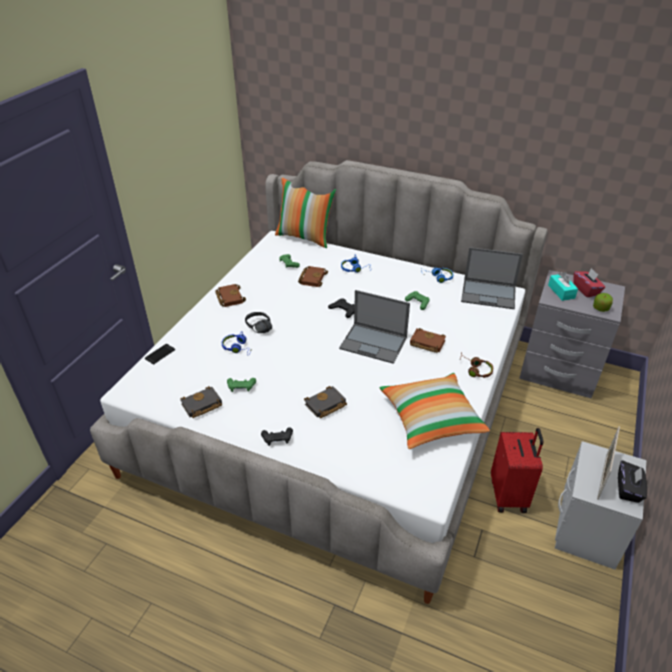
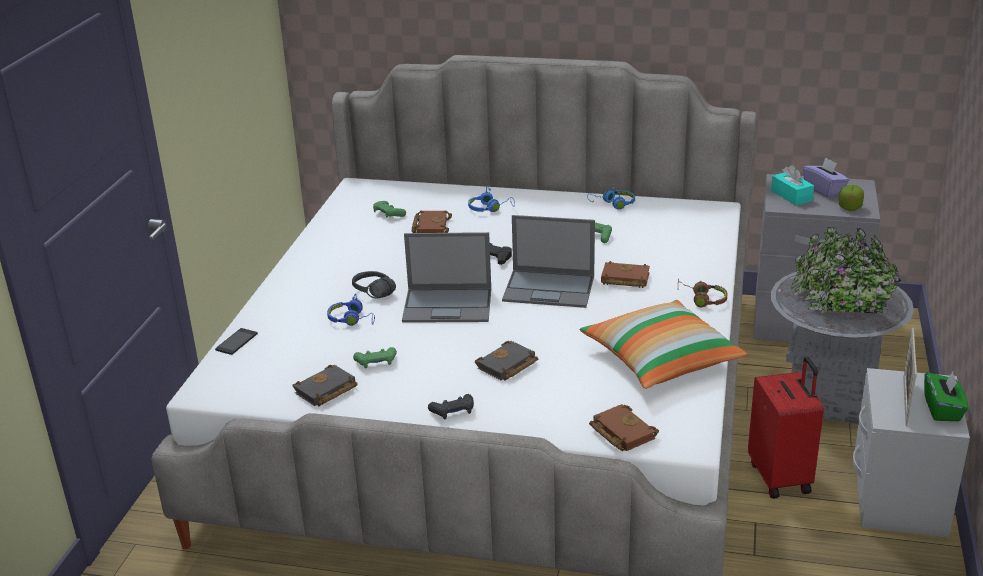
camera: 10 degrees left, 10 degrees down
(229, 297) = (314, 263): brown book -> brown book (620, 432)
(305, 237) = (400, 179): pillow -> none
(489, 294) = (692, 214): laptop -> laptop (449, 305)
(558, 435) = (827, 398): none -> grey planter
(586, 290) = (824, 190): red tissue box -> purple tissue box
(628, 489) = (942, 409): black tissue box -> green tissue box

